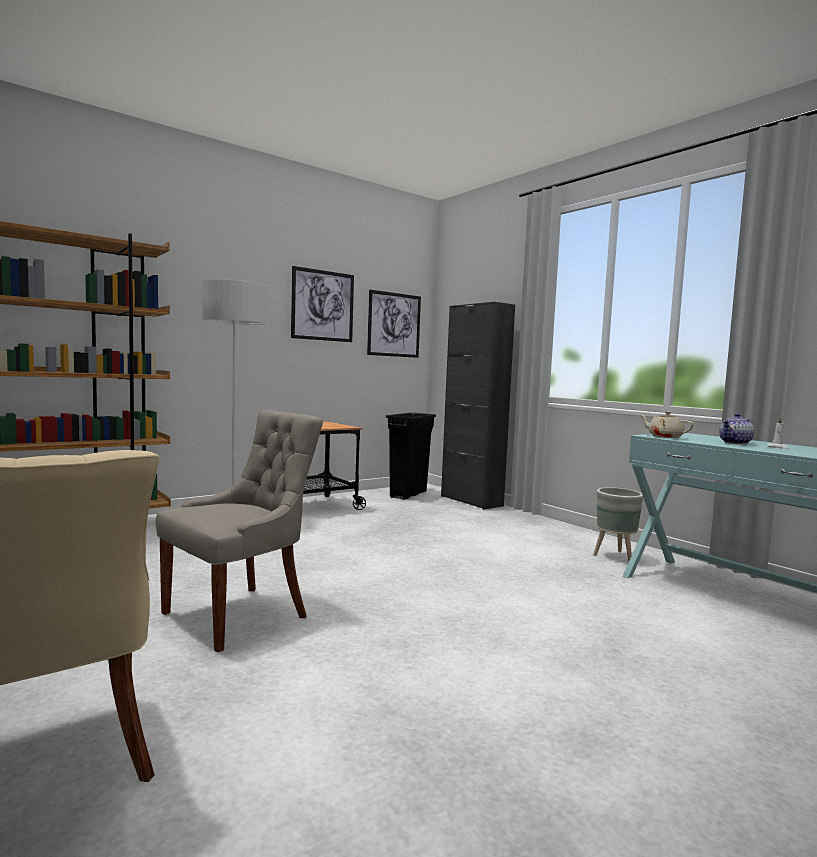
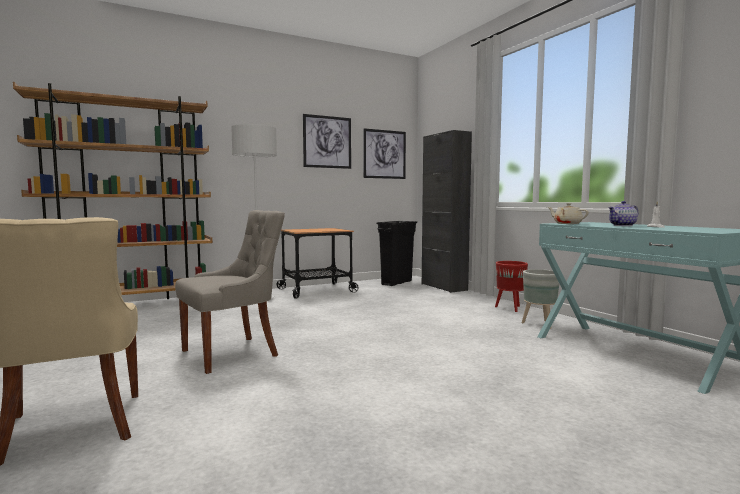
camera: 10 degrees right, 0 degrees up
(569, 533) = (510, 308): none -> red planter

